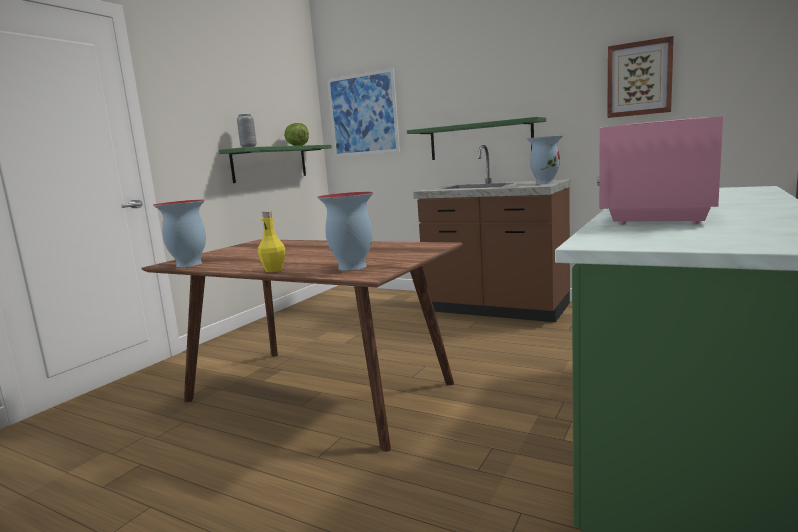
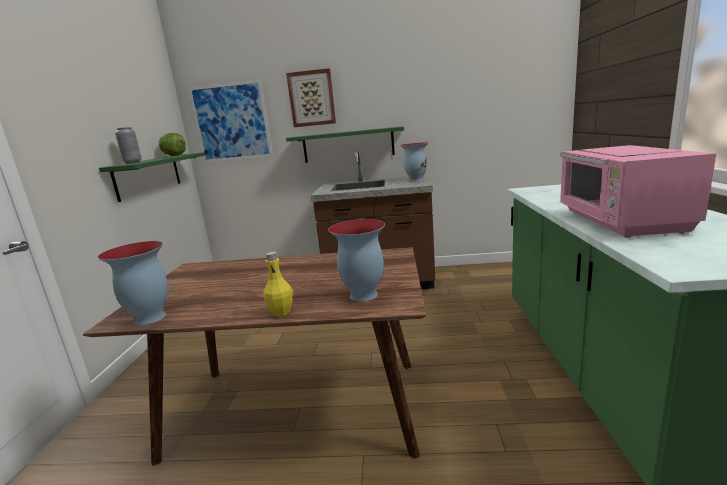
camera: 25 degrees left, 5 degrees up
(639, 79) = (471, 97): picture -> picture (312, 98)

